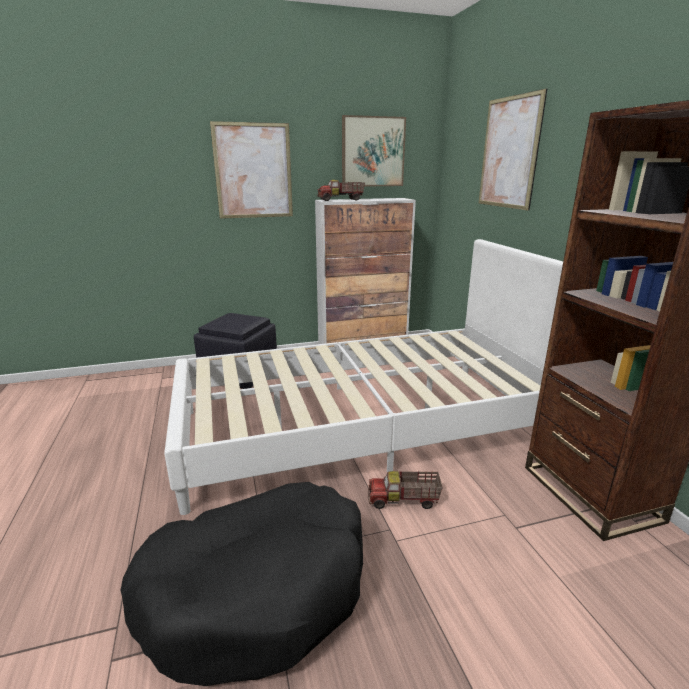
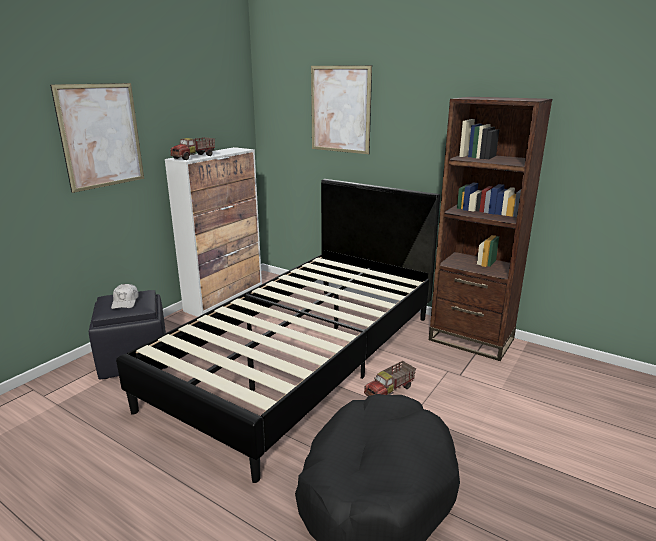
camera: 40 degrees left, 0 degrees up
(233, 320) = (125, 302): none -> white cap
(360, 426) = (302, 358): white bed -> black bed
(372, 152) = (204, 106): picture -> none

